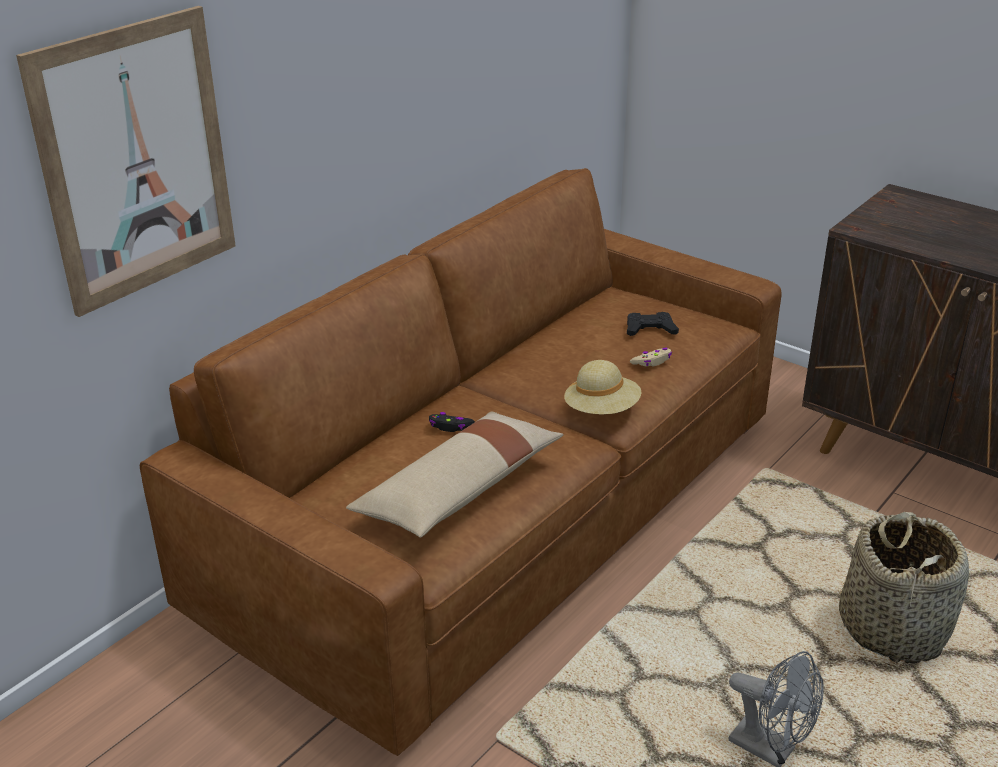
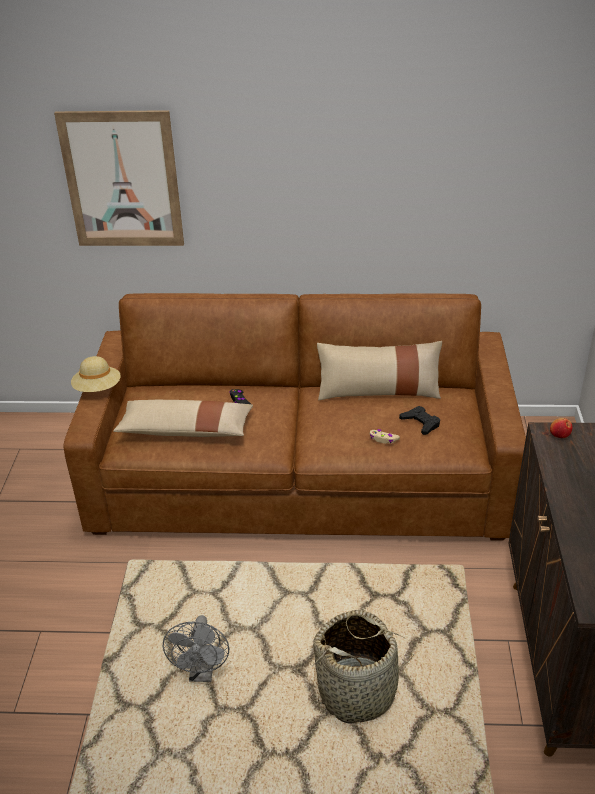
camera: 55 degrees right, 5 degrees up
(553, 332) = (378, 391): none -> beige pillow
(602, 410) = (314, 444): beige hat -> beige hat (98, 389)
(866, 224) = (559, 434): none -> apple

